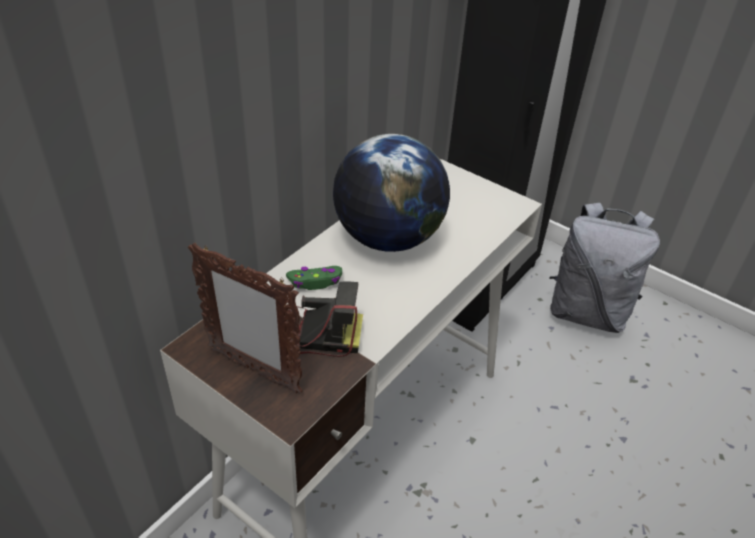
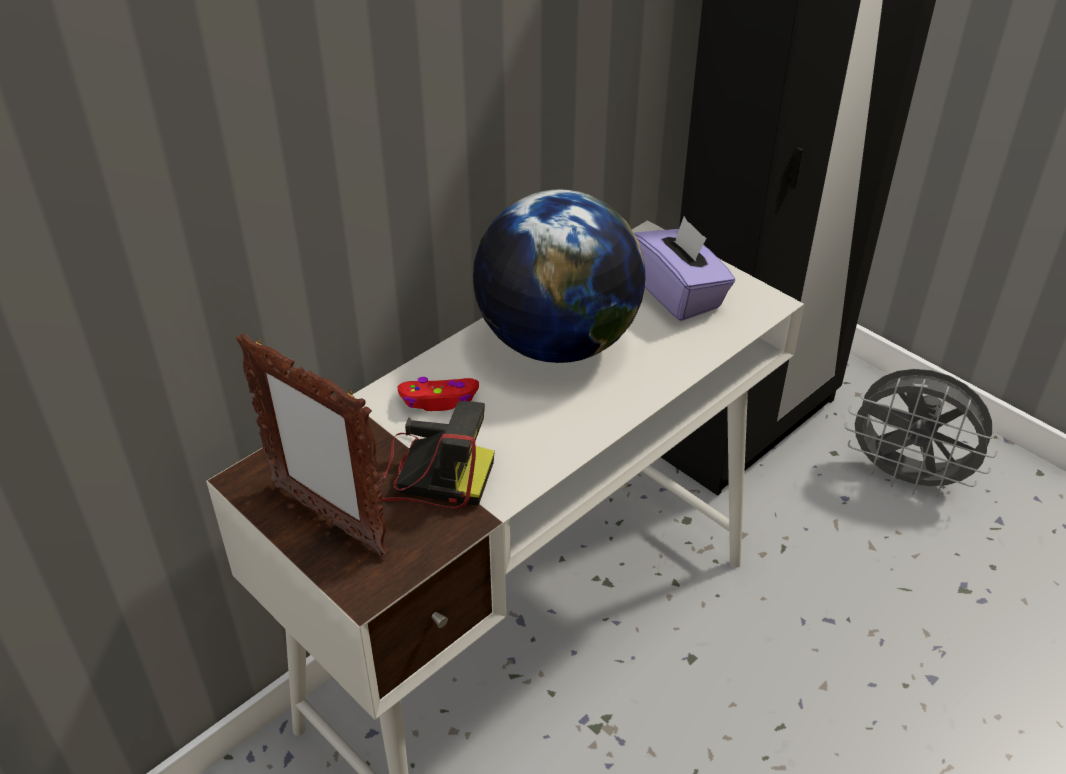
camera: 10 degrees right, 0 degrees up
(315, 282) = (439, 400): green game controller -> red game controller
(461, 201) = (678, 294): none -> purple tissue box
(587, 312) = (907, 478): grey backpack -> grey fan

